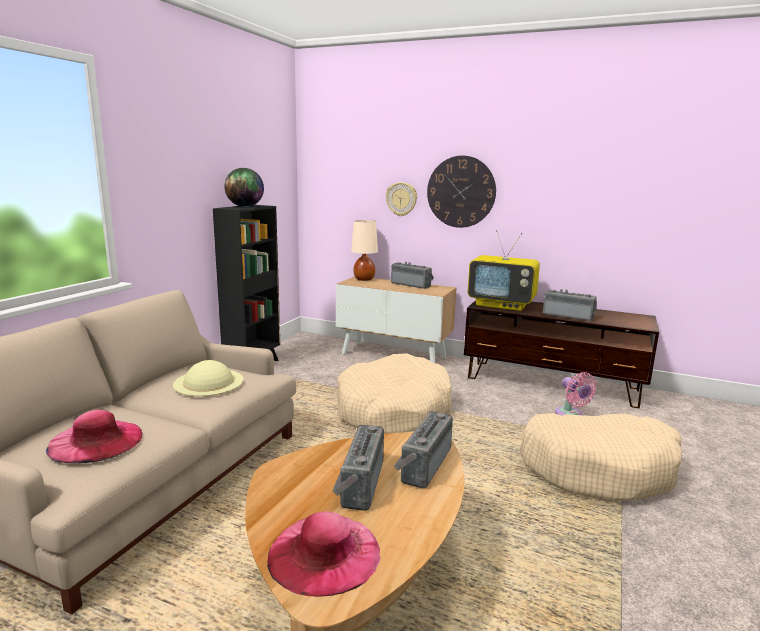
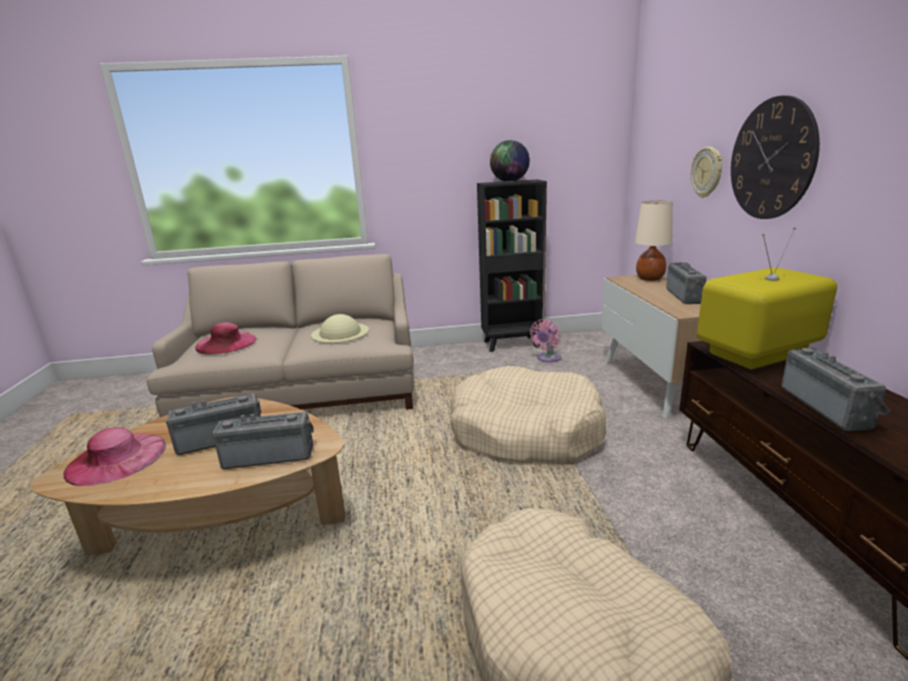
camera: 60 degrees right, 5 degrees up
(502, 305) = (757, 355): television -> television turned 75 degrees clockwise
(571, 415) = (722, 570): pink fan -> pink fan (547, 358)

